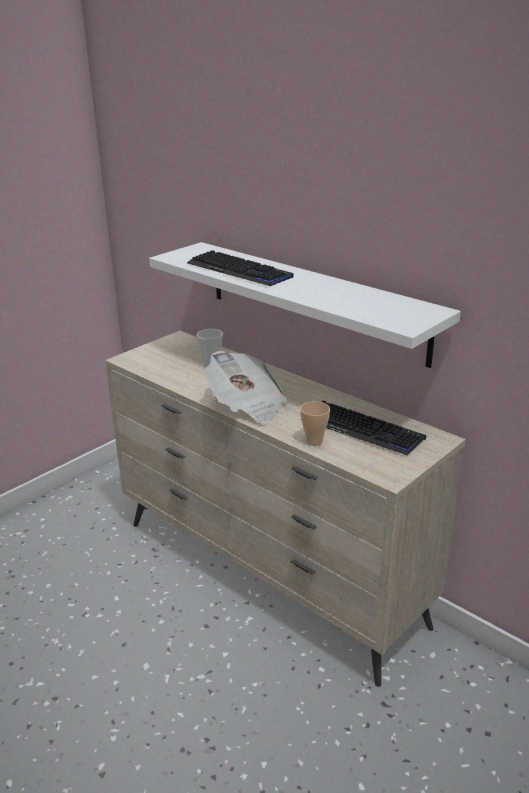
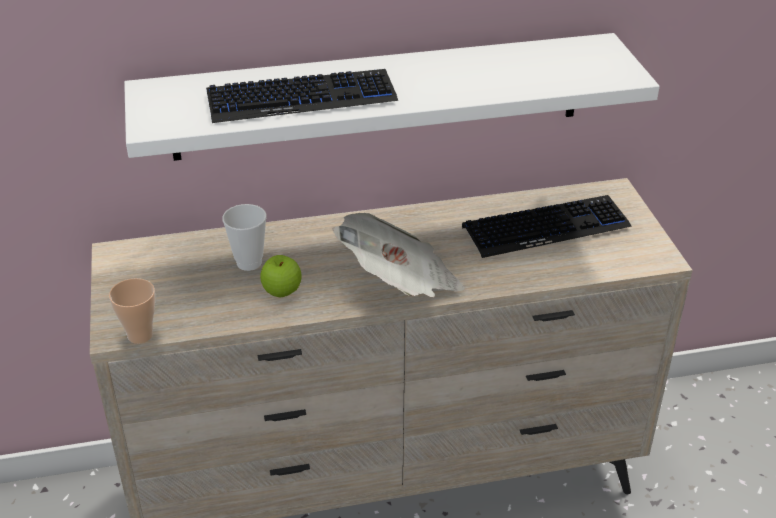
camera: 55 degrees left, 10 degrees up
(199, 381) = (282, 292): none -> apple
(314, 441) = (539, 272): cup -> cup (140, 335)

